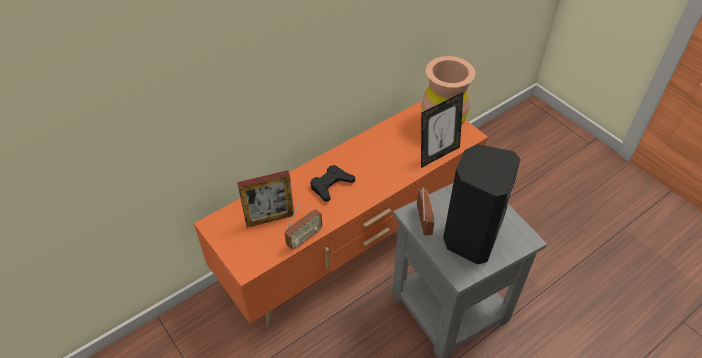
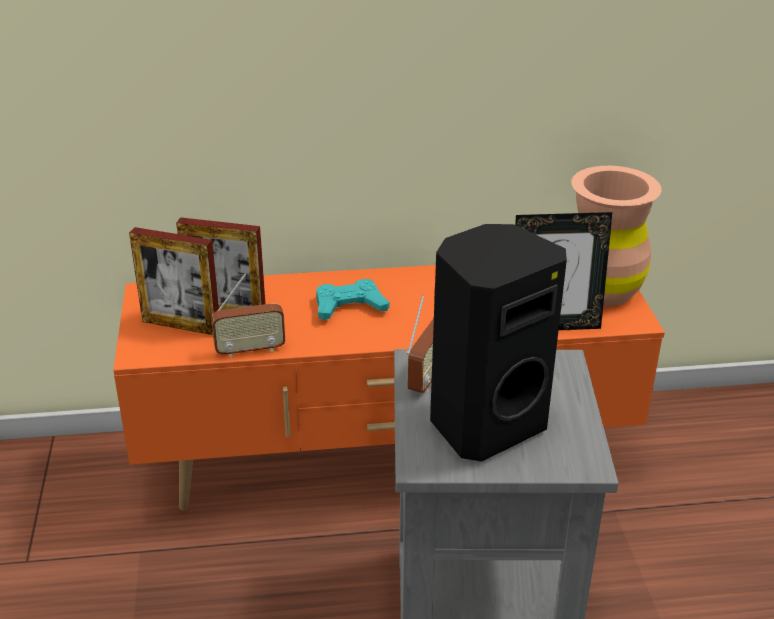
camera: 30 degrees right, 15 degrees down
(252, 239) = (181, 325): none -> picture frame
(331, 185) = (349, 306): black game controller -> turquoise game controller

